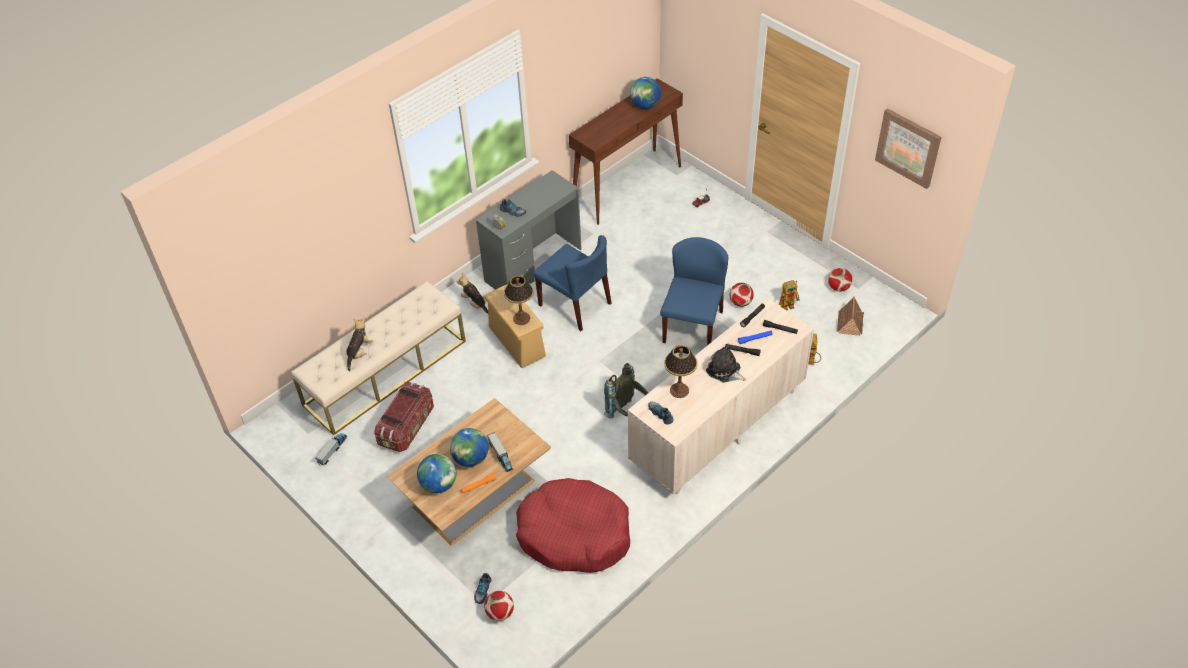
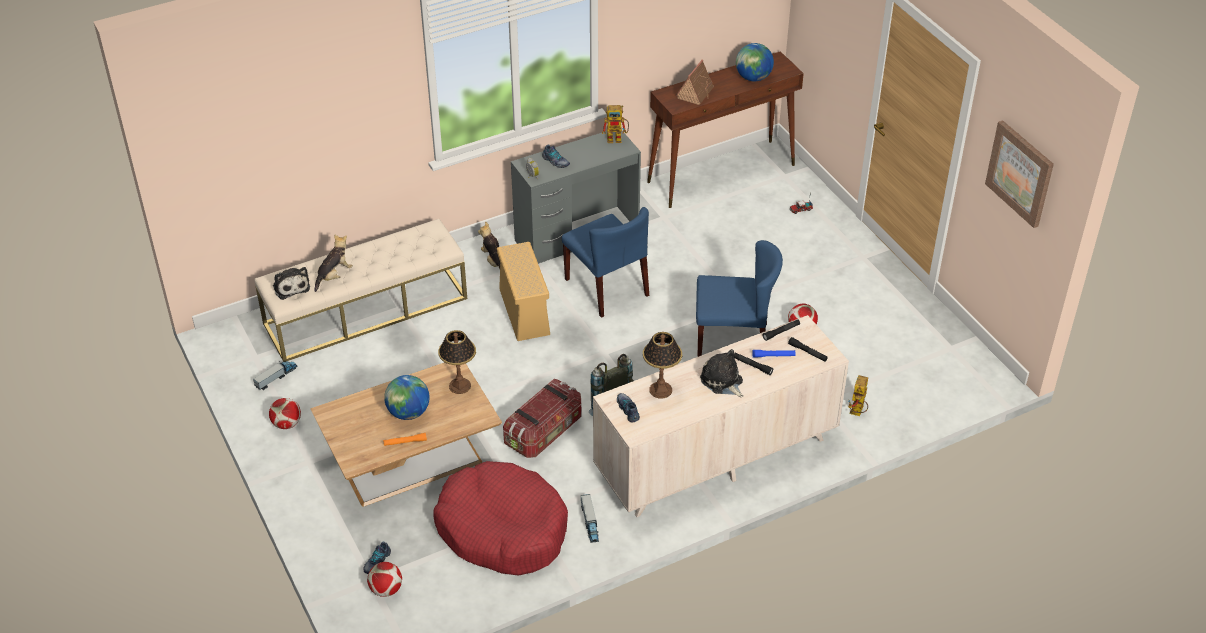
camera: 15 degrees right, 5 degrees down
(326, 371) = (291, 286): none -> plush toy
(407, 426) = (366, 372): storage box -> storage box (544, 432)
(439, 484) = (362, 430): globe -> none
(500, 455) = (442, 417): toy truck -> toy truck (590, 523)
(521, 318) = (527, 281): table lamp -> table lamp (459, 385)
(692, 326) = (733, 341): blue chair -> blue chair turned 60 degrees clockwise
(789, 305) = (859, 344): toy robot -> toy robot (617, 138)
(838, 288) = (927, 339): football -> football (287, 424)
(849, 323) = (924, 381): toy house -> toy house (695, 93)

